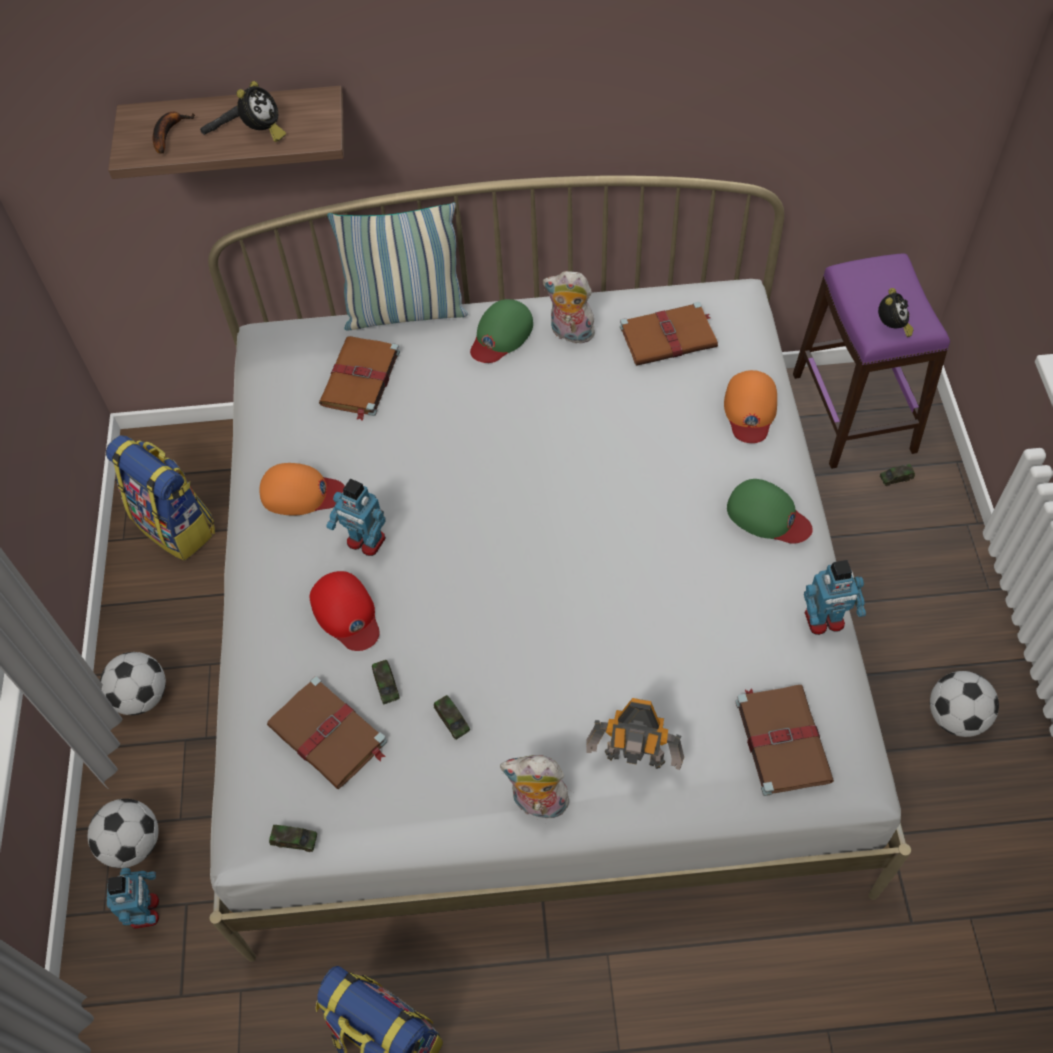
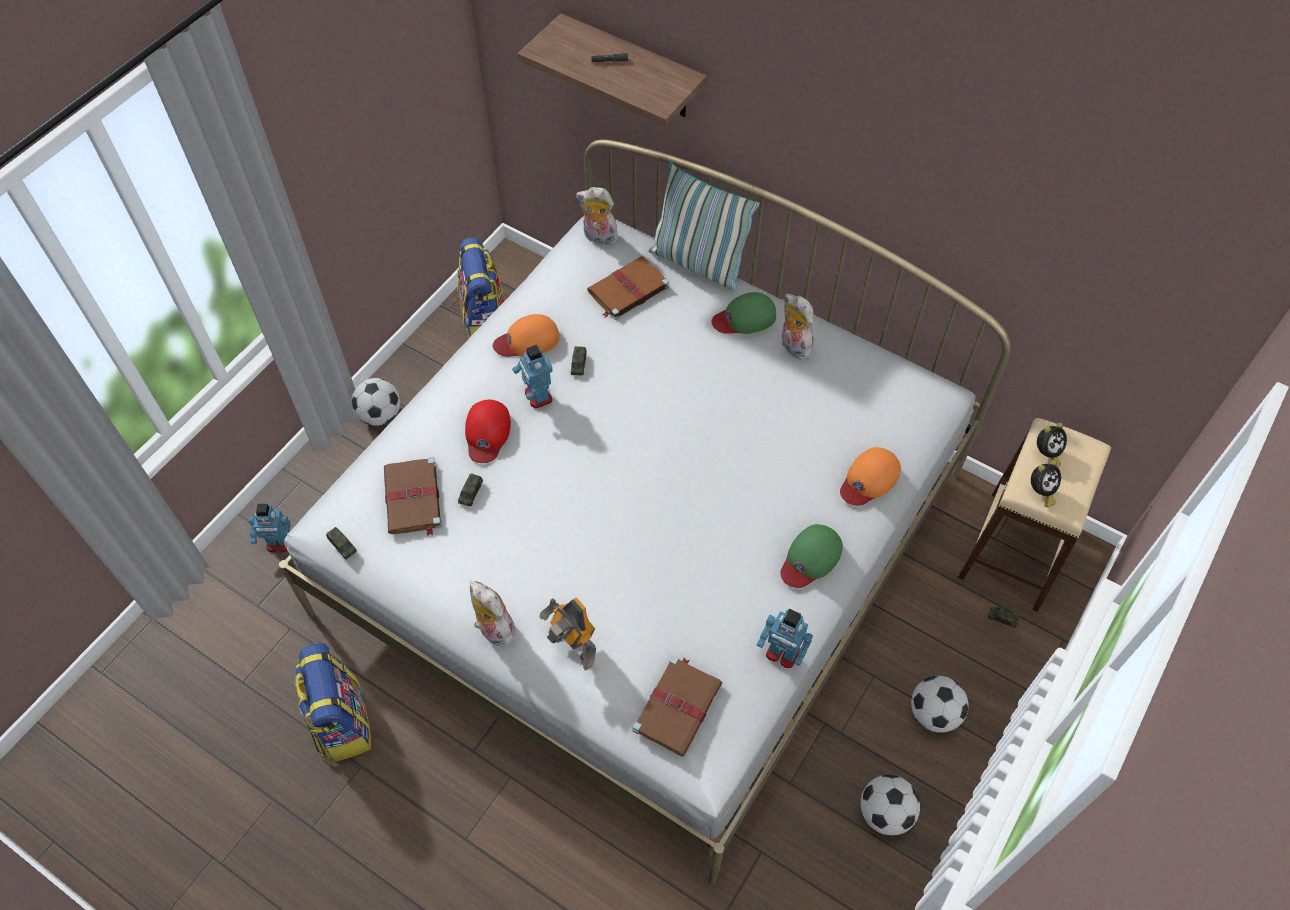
camera: 35 degrees right, 0 degrees up
(133, 844) = (304, 499): football -> football (933, 713)
(146, 911) = (279, 543): toy robot -> toy robot turned 60 degrees clockwise
(168, 133) = (572, 49): banana -> none
(264, 132) = (629, 80): alarm clock -> alarm clock (1046, 454)
(280, 347) = (598, 238): none -> plush toy
(301, 493) = (527, 340): orange cap -> orange cap turned 120 degrees clockwise
(452, 720) = (489, 542): toy car -> toy car (578, 364)
(669, 337) = (860, 392): brown book -> none
(767, 516) = (810, 558): green cap -> green cap turned 60 degrees clockwise
(852, 413) = (1013, 550): purple stool -> beige stool

